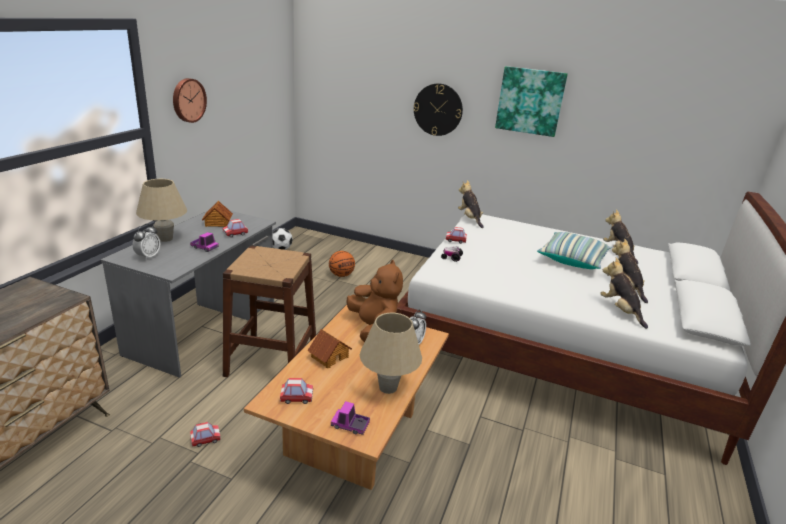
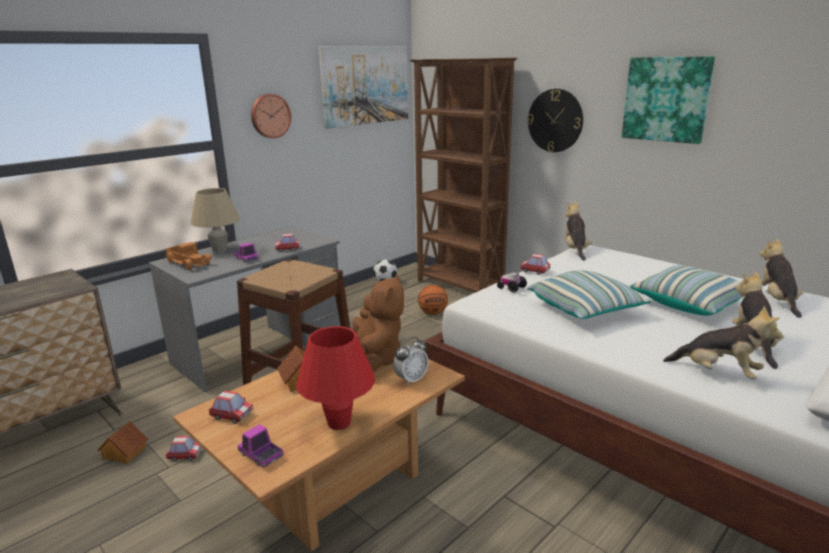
camera: 25 degrees right, 5 degrees down
(148, 256) = (189, 262): alarm clock -> toy truck
(217, 223) = (280, 239): toy house -> toy house (124, 453)
(261, 66) = (365, 85): none -> picture
(349, 248) = (459, 286): none -> brown bookcase
(388, 387) = (339, 423): beige table lamp -> red table lamp
(513, 271) = (585, 309): none -> pillow
(620, 310) = (718, 373): plush toy -> plush toy turned 120 degrees clockwise

